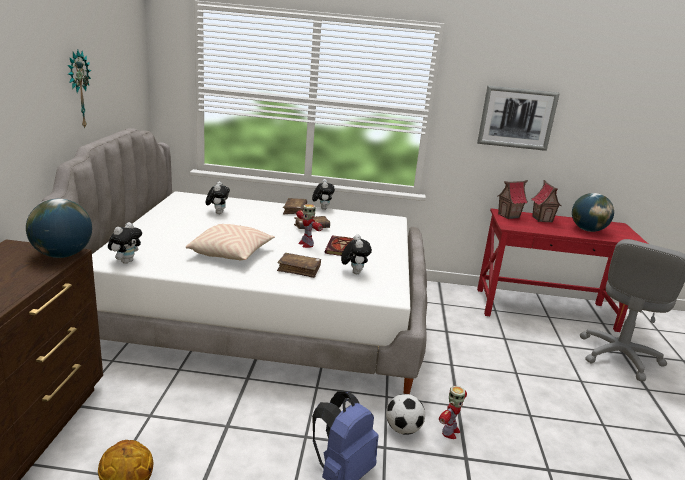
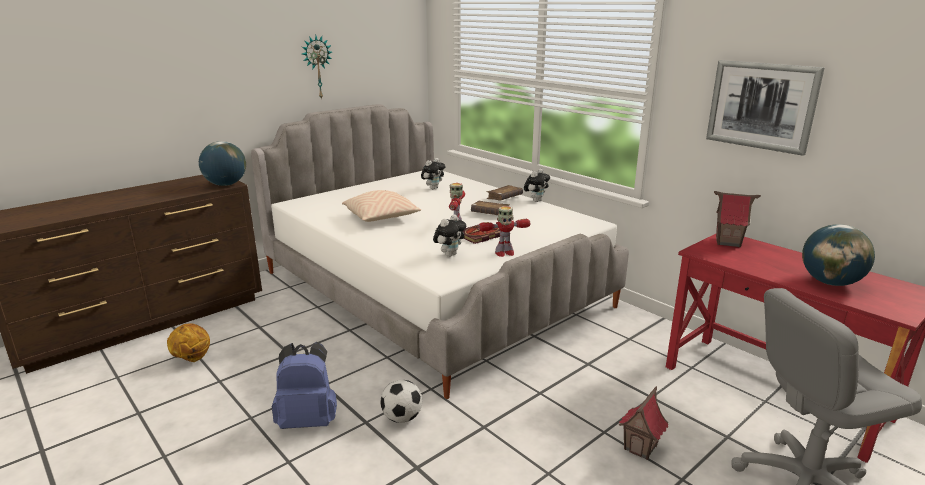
camera: 45 degrees right, 0 degrees up
(126, 261) = (304, 207): plush toy -> none
(299, 269) = (408, 240): brown book -> none
(450, 432) = (438, 441): toy robot -> toy robot (504, 253)
(542, 219) = (777, 256): toy house -> toy house (640, 447)

